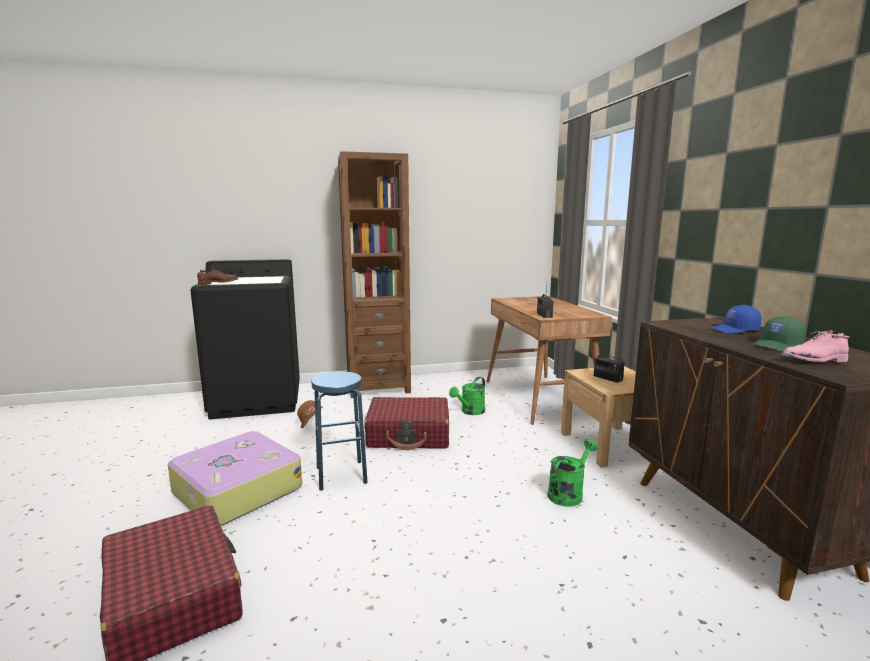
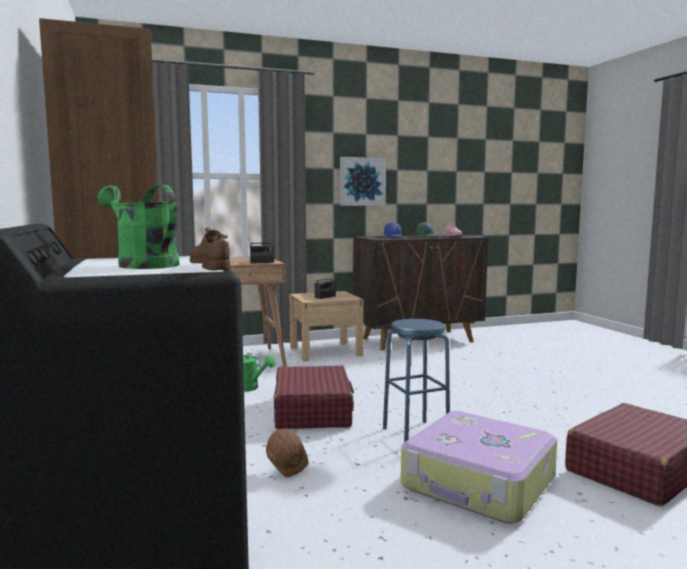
camera: 95 degrees left, 5 degrees down
(568, 493) = (404, 364): green watering can -> green watering can (142, 264)
(754, 230) = (362, 181): none -> picture

